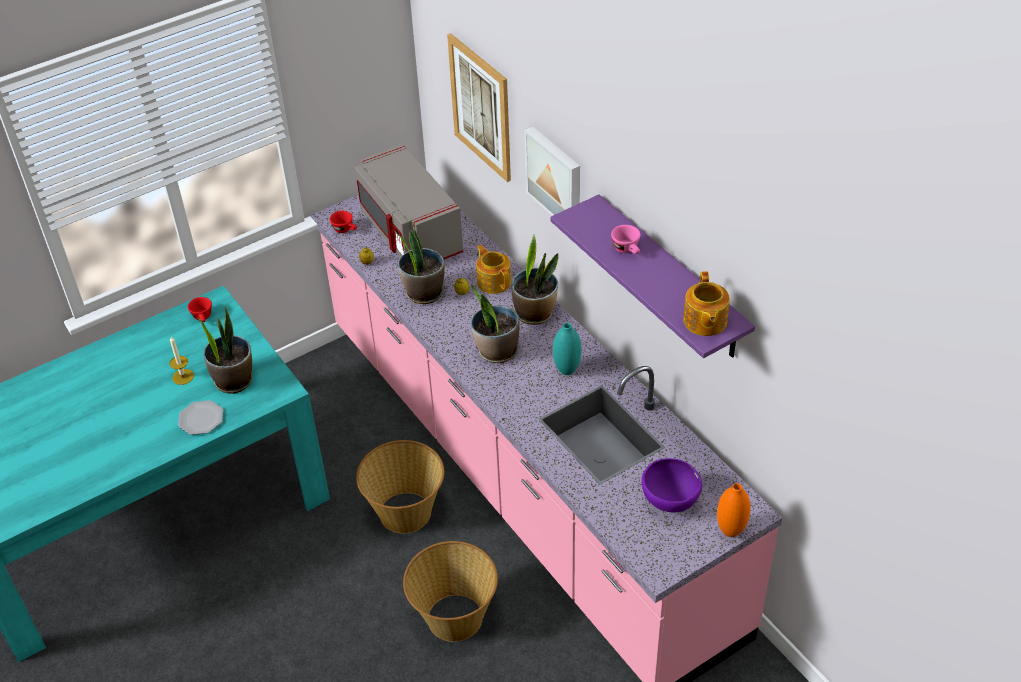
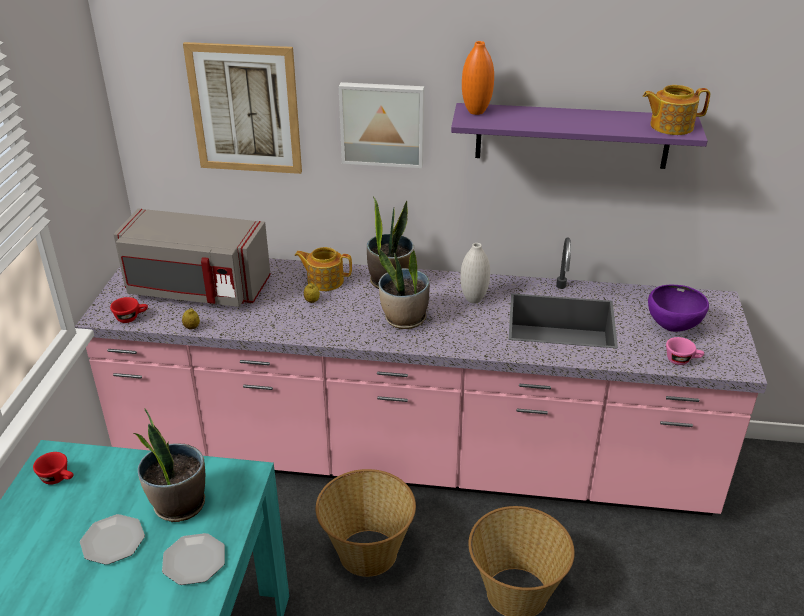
camera: 50 degrees left, 10 degrees down
(183, 377) = (113, 541): candle -> plate
(423, 293) = (279, 319): potted plant -> none
(567, 370) = (473, 299): turquoise vase -> white vase
(628, 250) = (543, 118): pink cup -> pink cup (682, 360)
(704, 321) = (670, 126): teapot -> teapot turned 135 degrees clockwise
(730, 531) = (730, 317): orange vase -> orange vase (476, 111)

